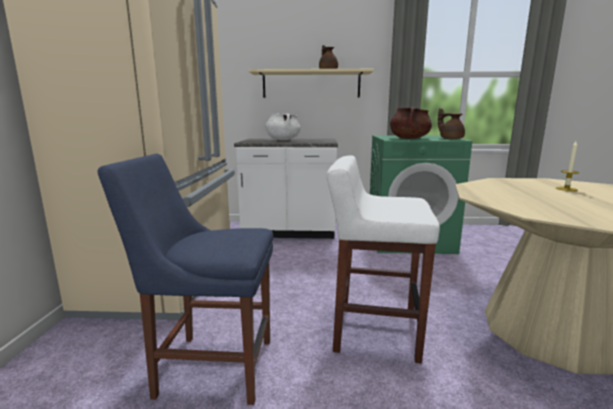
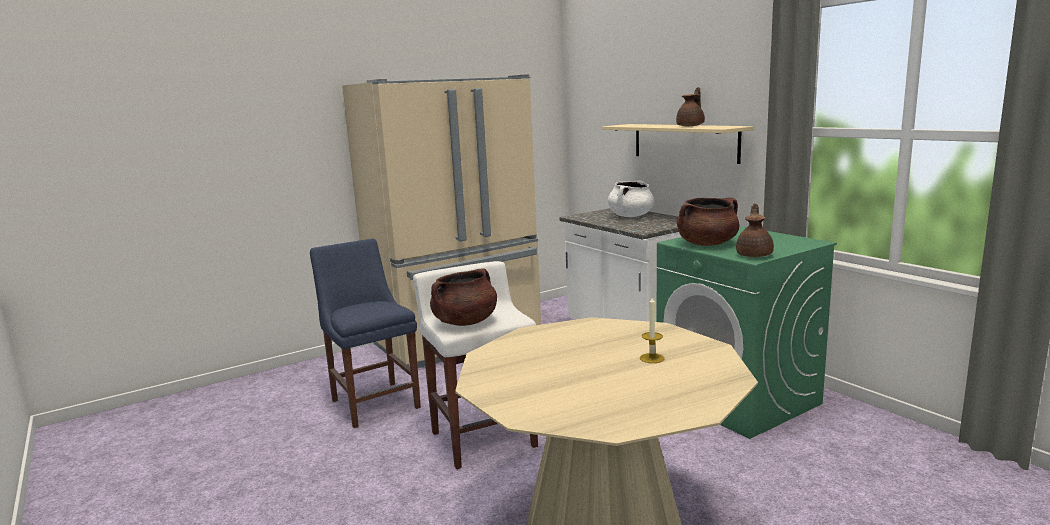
camera: 55 degrees right, 0 degrees up
(399, 209) = (465, 322): none -> brown cooking pot

